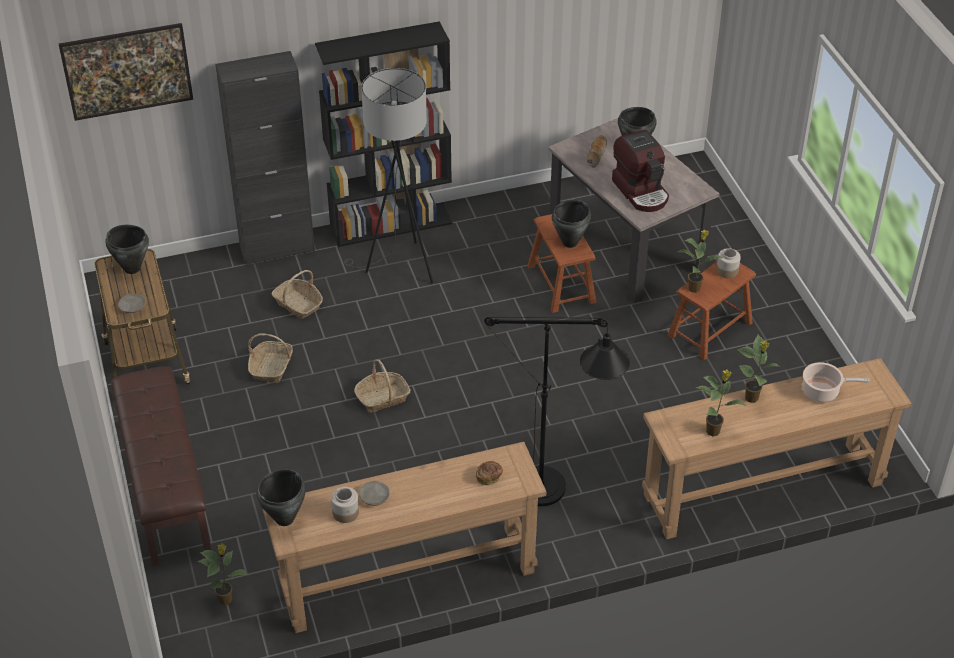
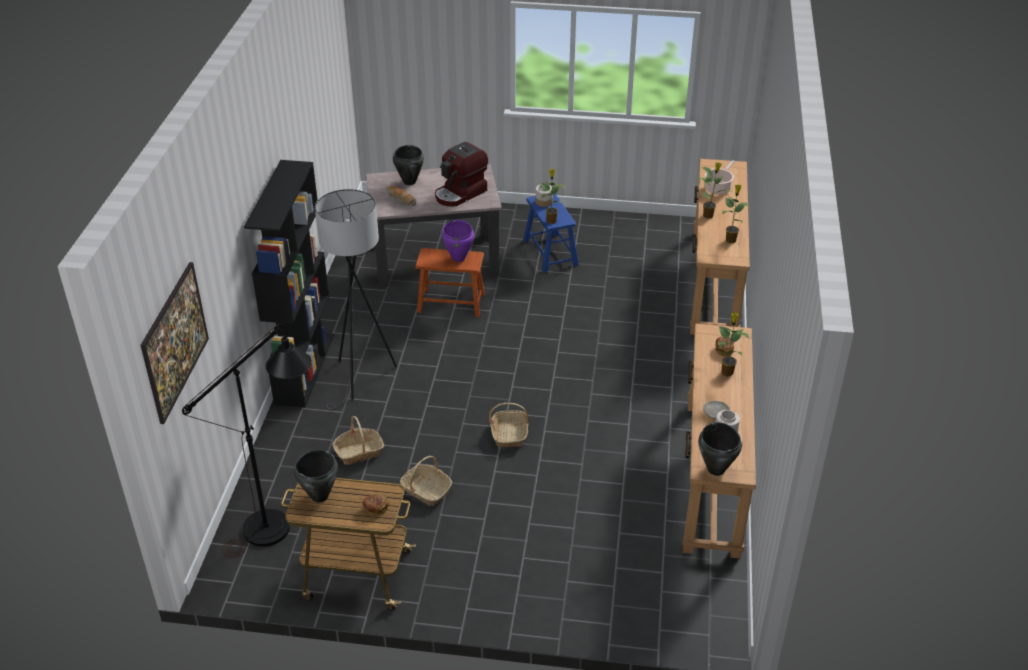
camera: 65 degrees left, 5 degrees down
(132, 307) = (375, 508): beige plate -> bread
(164, 487) = (529, 602): brown bench -> none
(226, 599) = (684, 593): potted plant -> potted plant (727, 372)
(277, 248) = (274, 445): black cabinet -> none
(554, 491) = (664, 374): black floor lamp -> black floor lamp (278, 522)
(570, 242) = (458, 258): black cooking pot -> purple cooking pot
(641, 191) = (460, 193): coffee machine -> coffee machine turned 135 degrees clockwise
(710, 329) = (550, 252): brown stool -> blue stool

